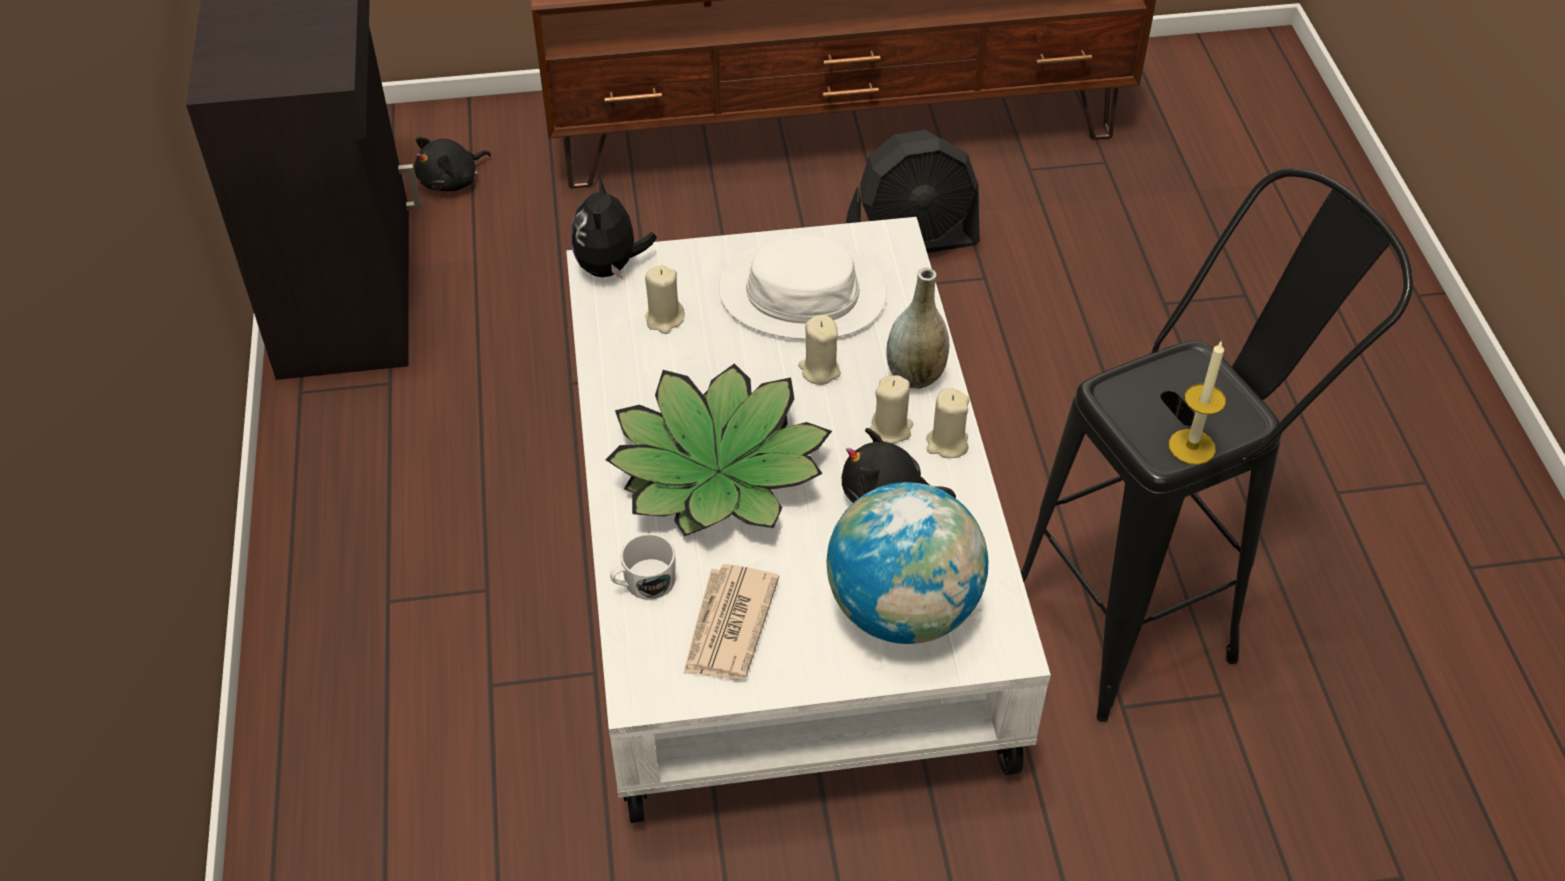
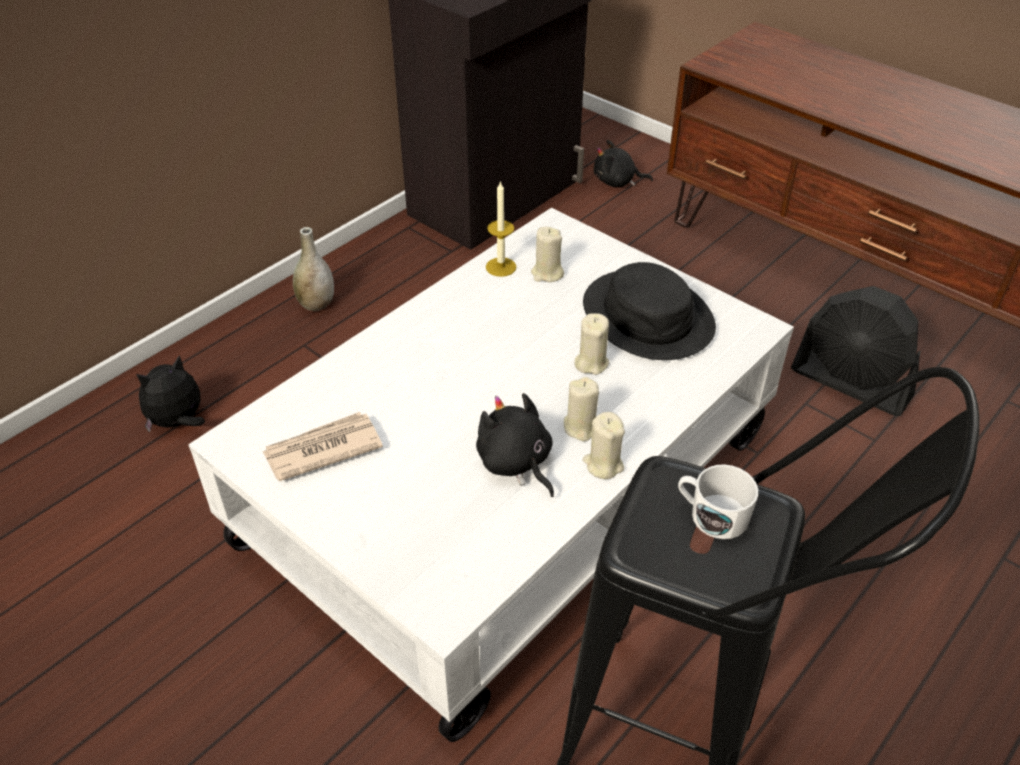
camera: 50 degrees right, 5 degrees down
(610, 267) = (560, 230): plush toy -> plush toy (178, 422)
(643, 582) = (321, 390): white mug -> white mug (711, 515)
(719, 472) = (448, 369): potted plant -> none
(802, 293) = (648, 316): white hat -> black hat
(903, 610) = (422, 531): globe -> none
(915, 376) = (646, 411): grey vase -> grey vase (316, 304)
(1191, 447) = (667, 564): candle -> candle (501, 267)

